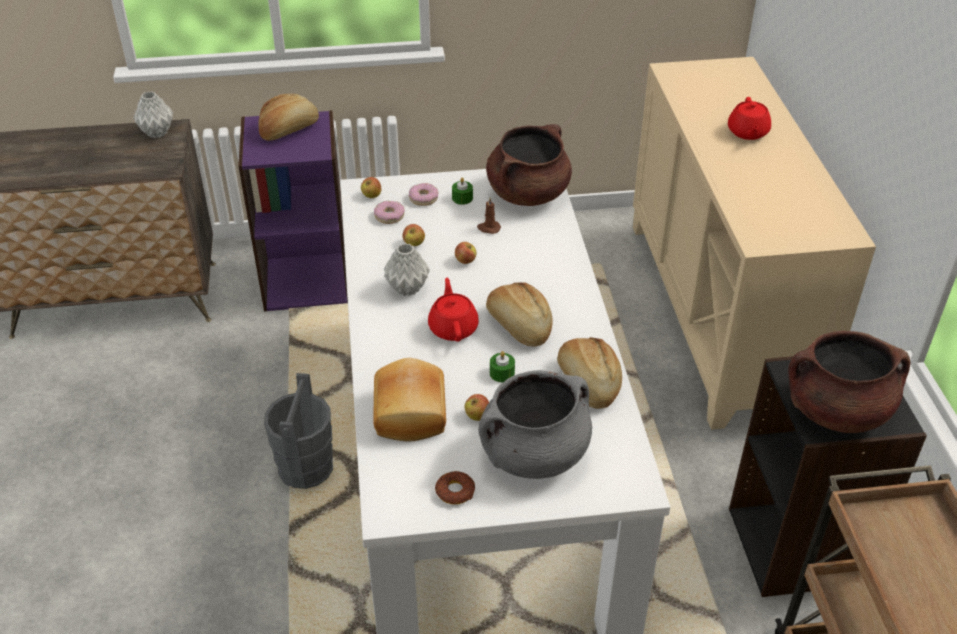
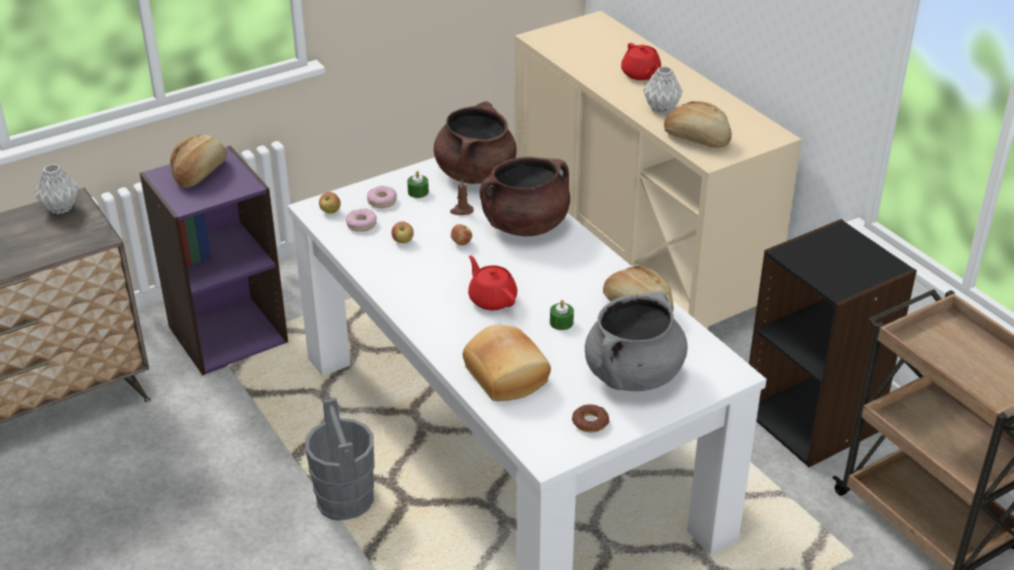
camera: 25 degrees left, 5 degrees down
(408, 288) = (426, 279): grey vase -> grey vase (661, 109)
(477, 416) = (565, 361): apple -> none
(518, 326) = (548, 282): bread -> bread (697, 139)
(836, 411) = (842, 272): brown cooking pot -> brown cooking pot (525, 225)

